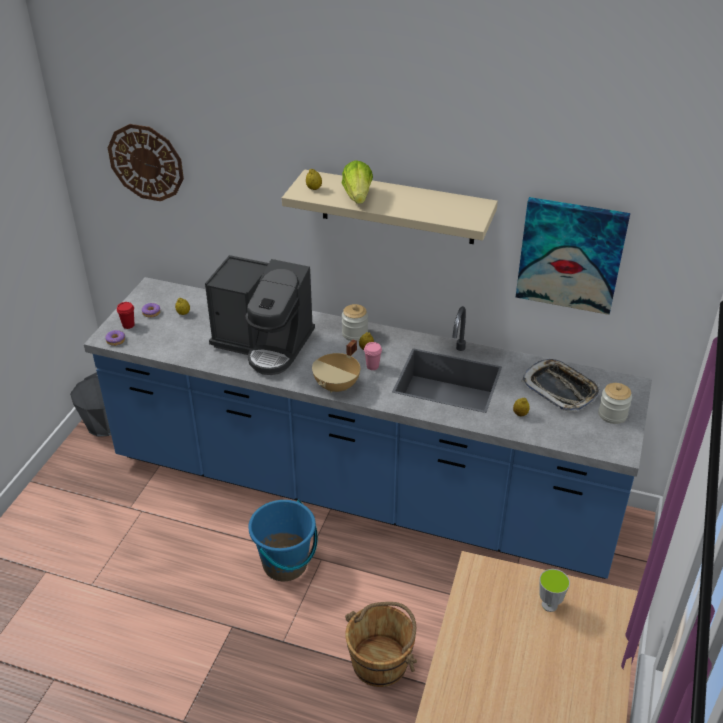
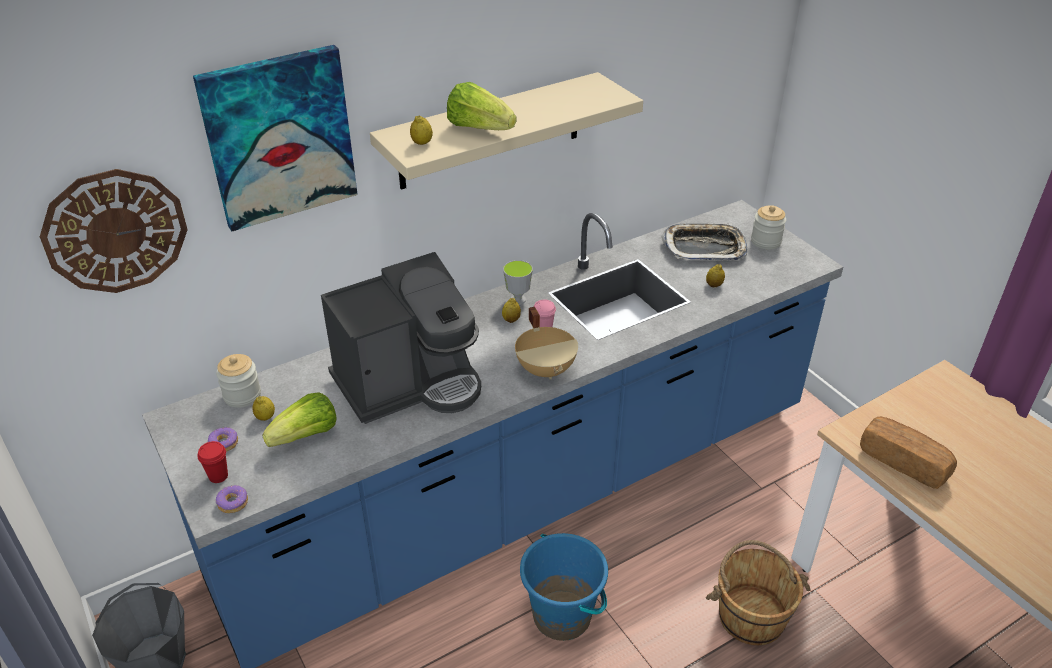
camera: 50 degrees left, 0 degrees up
(185, 334) = (306, 436): none -> lettuce
(355, 334) = (478, 314): jar -> jar (242, 395)
(479, 611) = (904, 462): none -> bread
(549, 605) = (926, 416): cup -> cup (518, 300)
(570, 255) = (668, 103): picture -> picture (279, 137)

